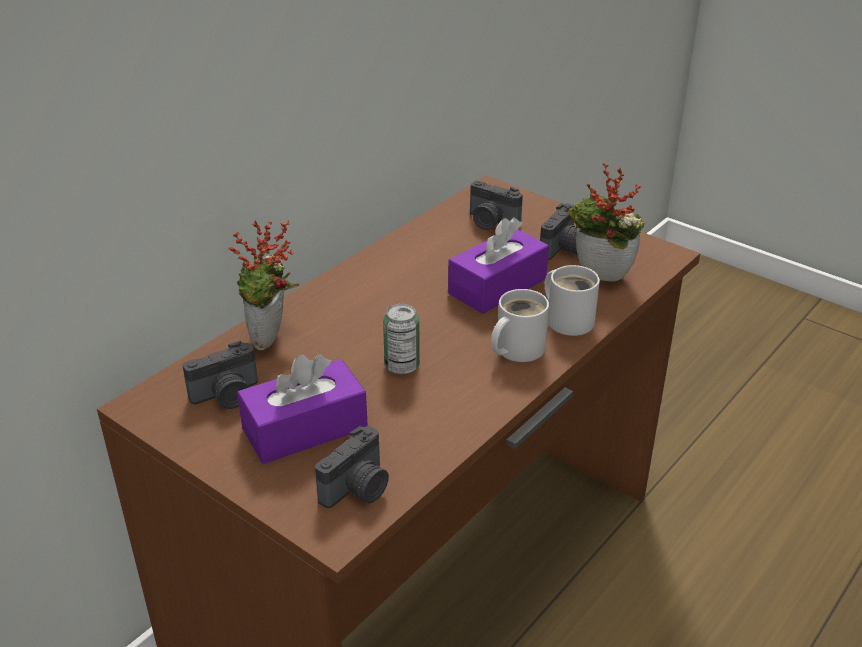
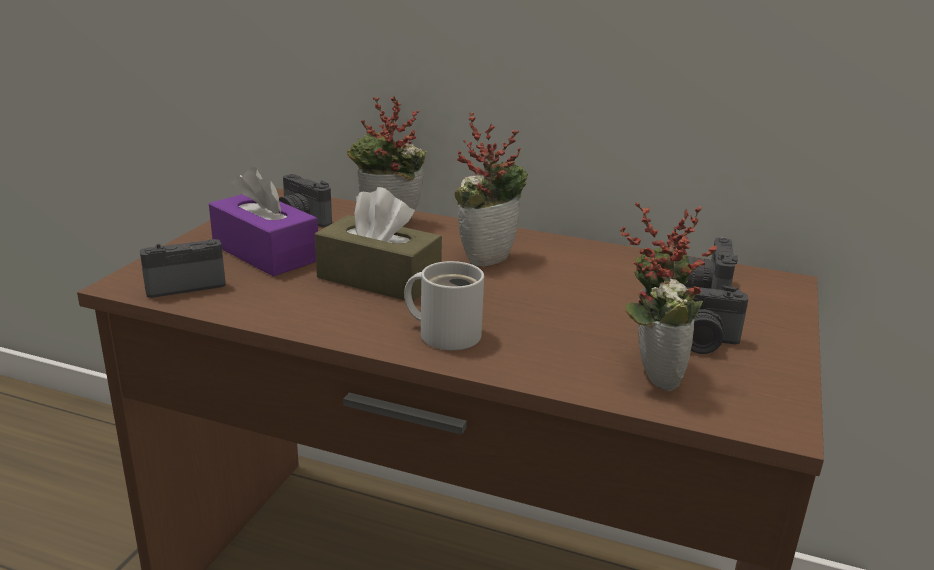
camera: 70 degrees right, 10 degrees down
(358, 489) = (184, 284): camera -> camera turned 135 degrees clockwise
(384, 301) = (486, 257): none -> potted plant
(402, 366) = (379, 279): can -> brown tissue box
(497, 286) = (567, 309): purple tissue box -> none
(568, 319) = (533, 360): white mug -> none

